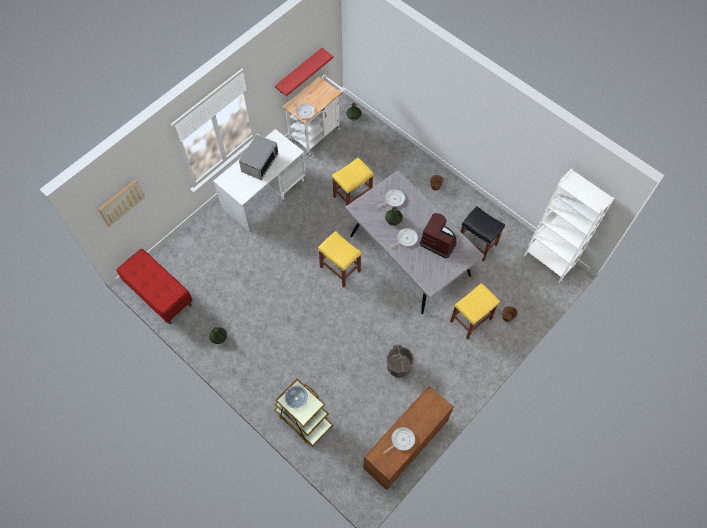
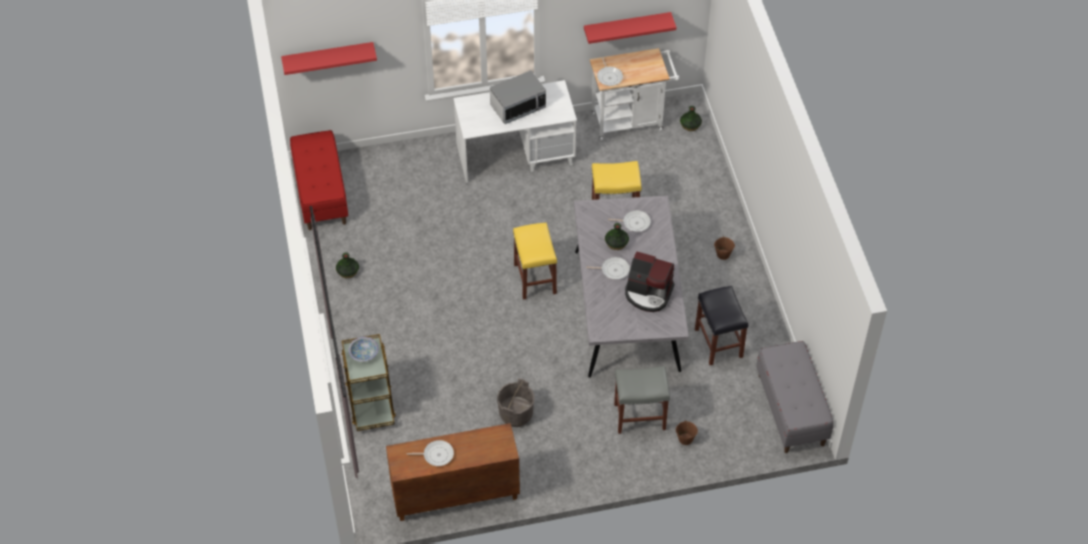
camera: 35 degrees right, 10 degrees down
(121, 202) = (328, 56): picture -> red shelf
(438, 241) = (648, 293): coffee machine -> coffee machine turned 135 degrees clockwise
(470, 320) = (639, 417): yellow stool -> grey stool
(548, 260) = (791, 410): white bookcase -> grey bench

